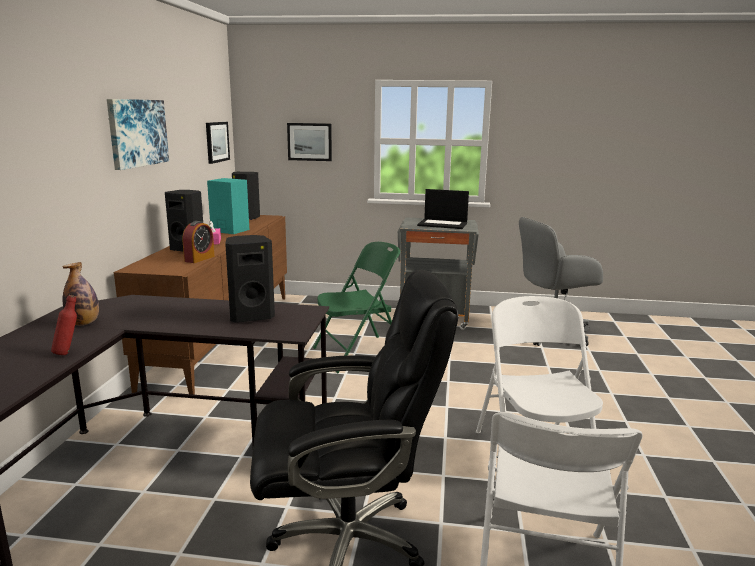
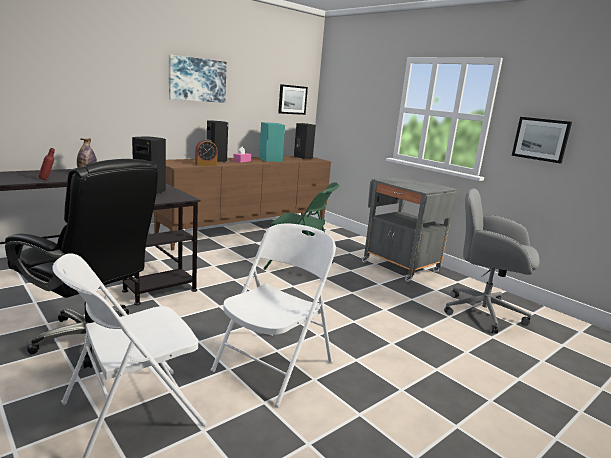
camera: 40 degrees right, 0 degrees up
(309, 142) = (358, 106): picture -> picture (541, 139)
(443, 224) = (416, 184): laptop -> none

